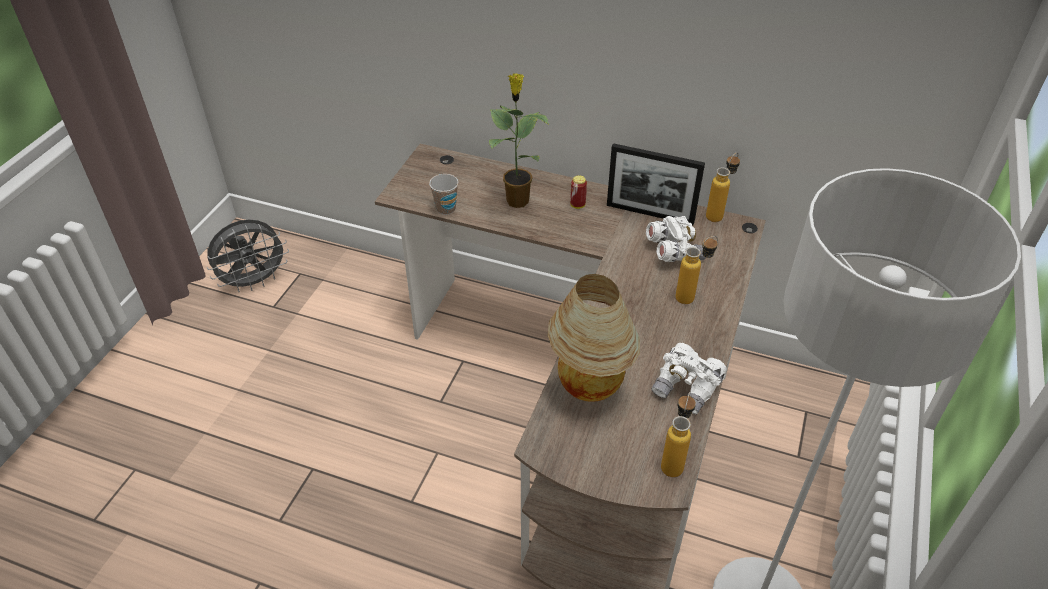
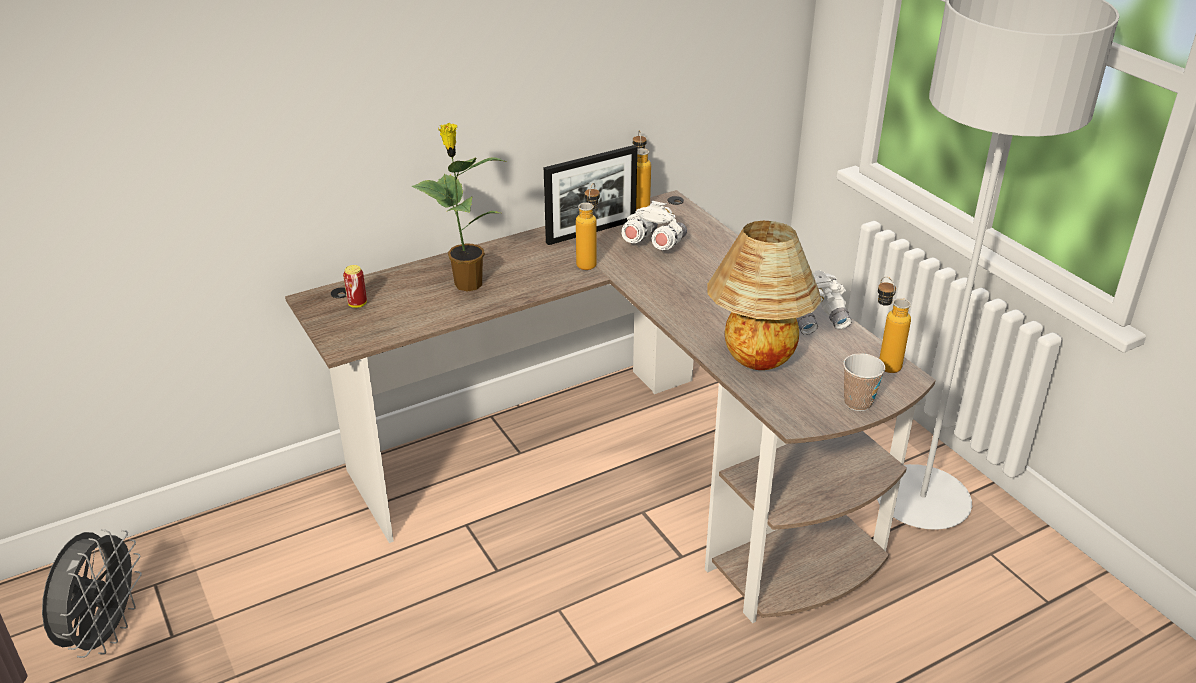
camera: 50 degrees left, 10 degrees down
(446, 208) = (413, 327): cup -> cup (858, 403)
(577, 205) = (525, 258): can -> can (357, 304)
(691, 296) = (716, 263): bottle -> bottle (589, 261)

